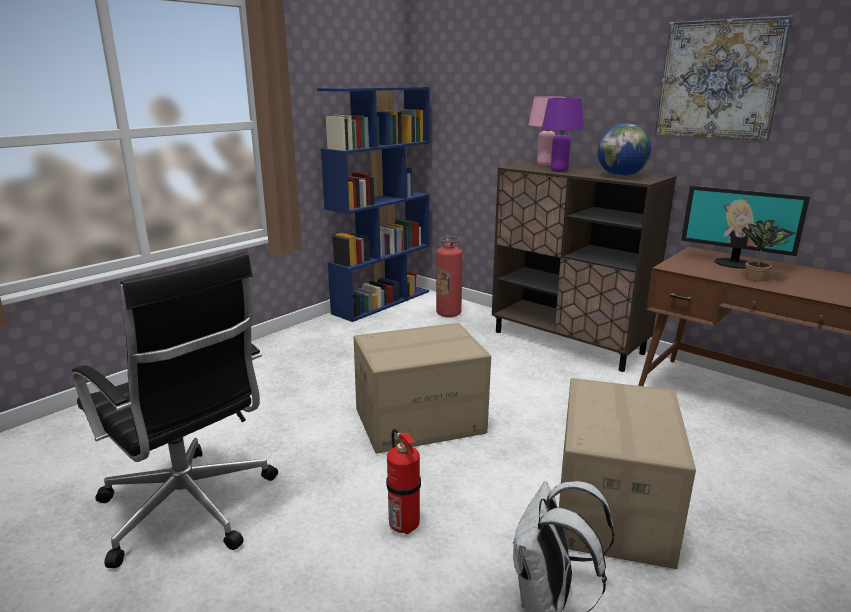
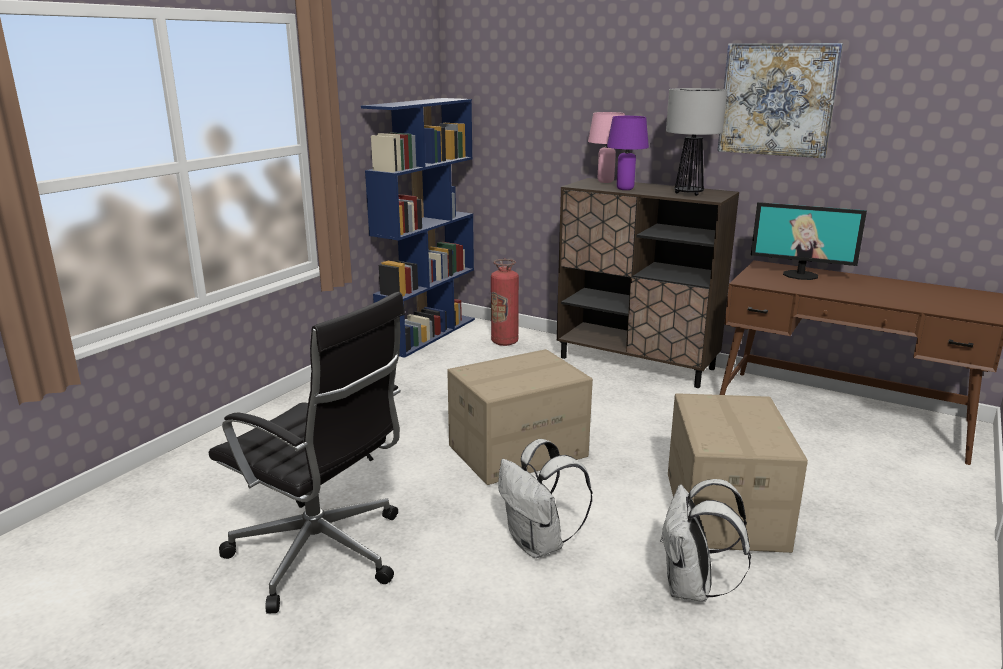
camera: 10 degrees left, 0 degrees up
(402, 524) = (539, 544): fire extinguisher -> white backpack
(621, 176) = (688, 193): globe -> table lamp
(757, 277) = (825, 288): potted plant -> none

